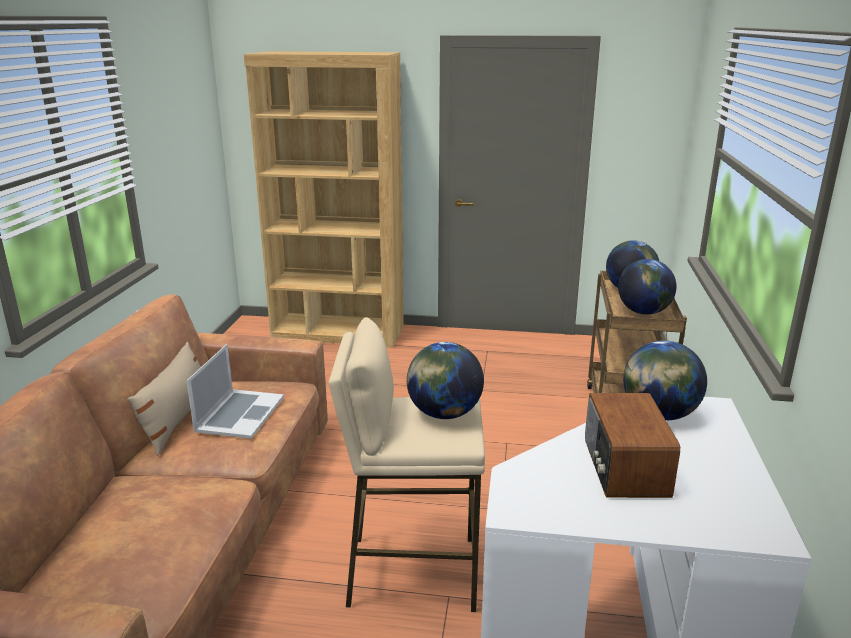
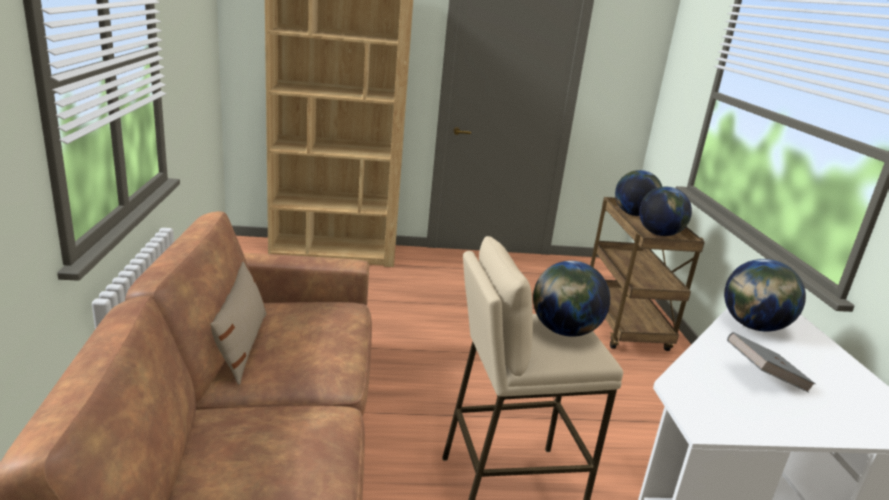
camera: 15 degrees left, 0 degrees up
(239, 413) = (311, 336): laptop -> none
(623, 468) = (764, 377): radio -> grey book

